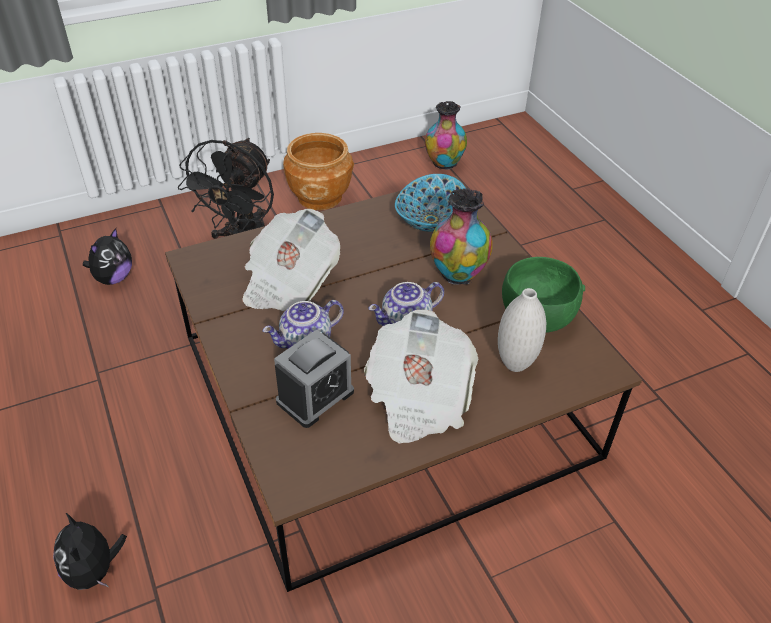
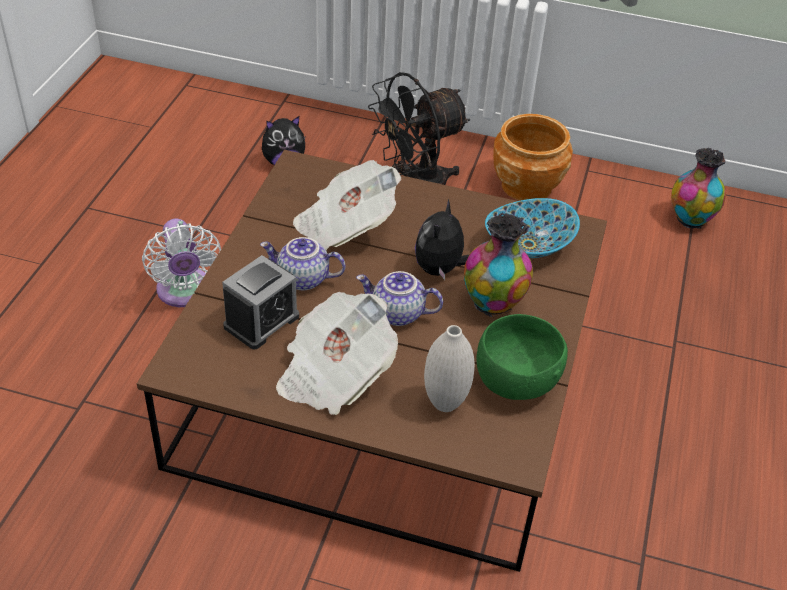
camera: 40 degrees right, 0 degrees up
(95, 570) = (61, 362): plush toy -> plush toy (441, 269)
(145, 433) = (185, 292): none -> white fan
(315, 396) = (261, 321): alarm clock -> alarm clock turned 45 degrees counterclockwise

